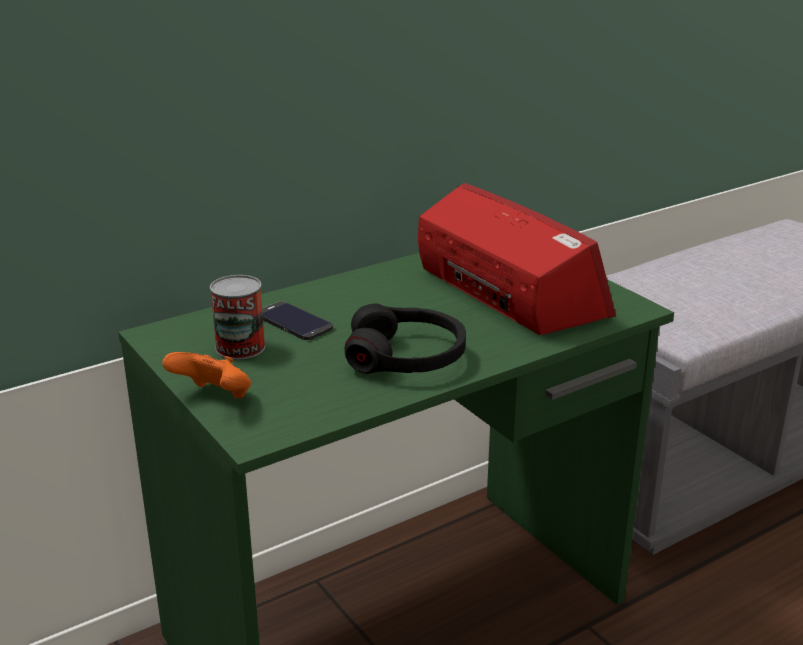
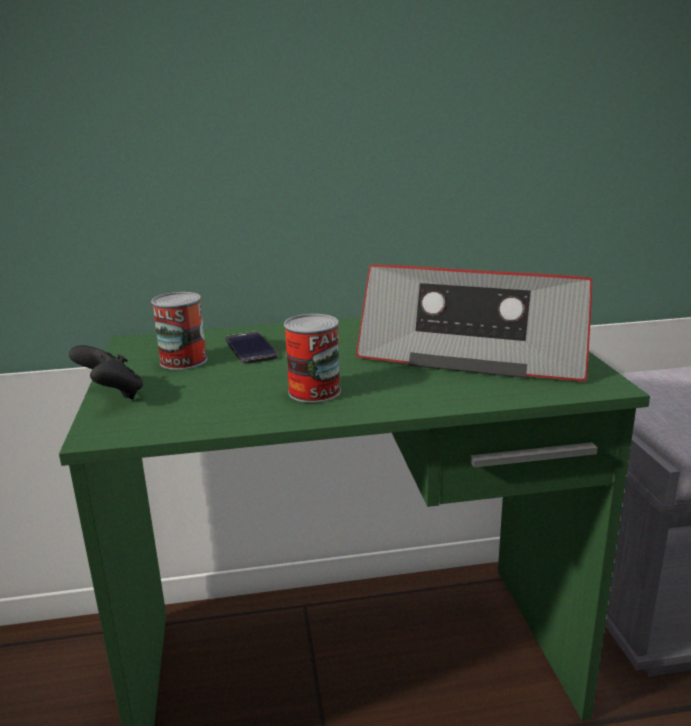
camera: 25 degrees right, 5 degrees down
(214, 398) = (112, 395): orange game controller -> black game controller
(406, 357) = (314, 391): black headphones -> can
(508, 292) = (474, 352): radio -> radio turned 120 degrees clockwise

